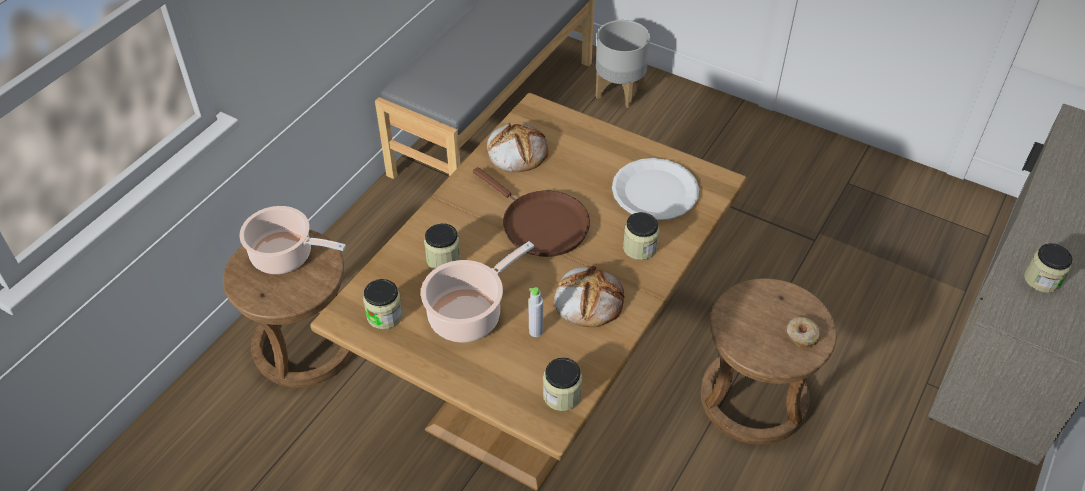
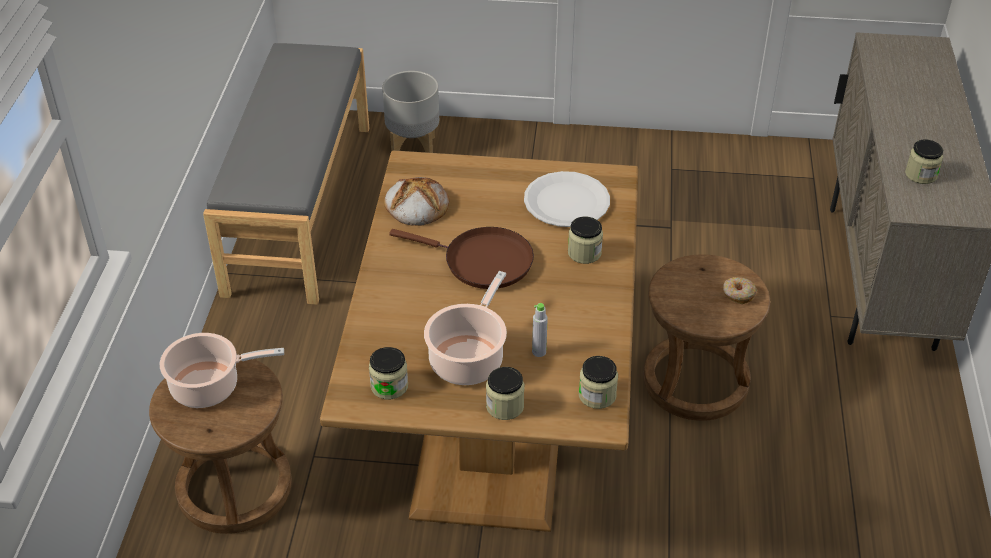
camera: 25 degrees left, 5 degrees down
(443, 259) = (411, 319): jar -> jar (505, 406)
(588, 300) = (567, 310): bread -> none

